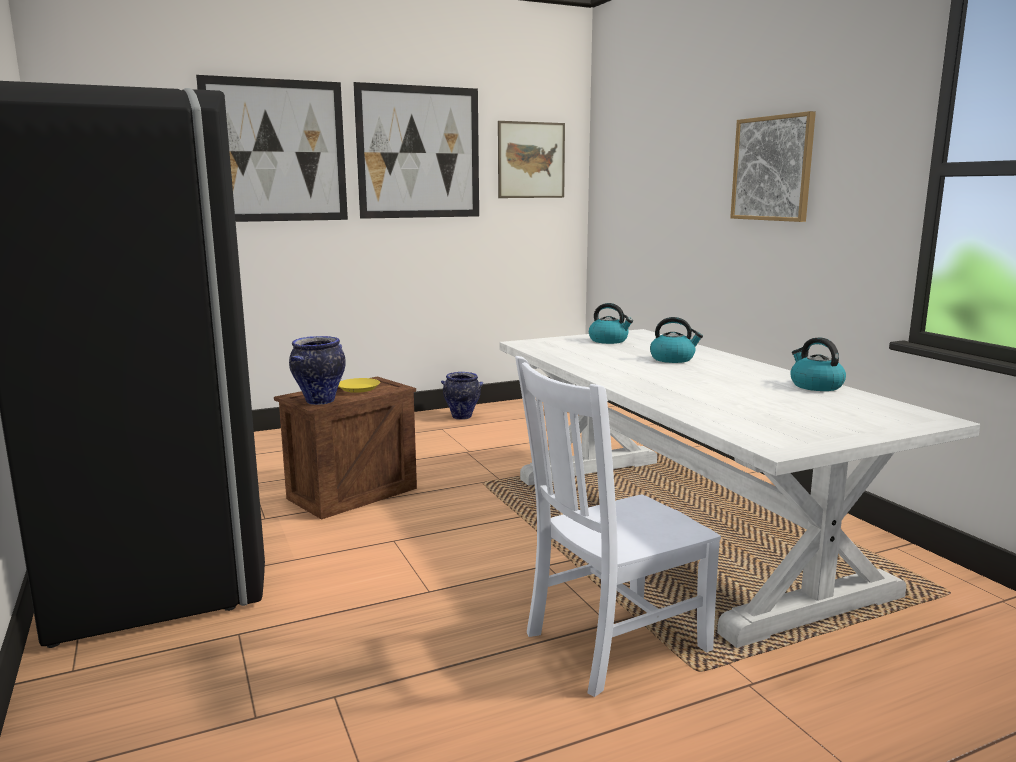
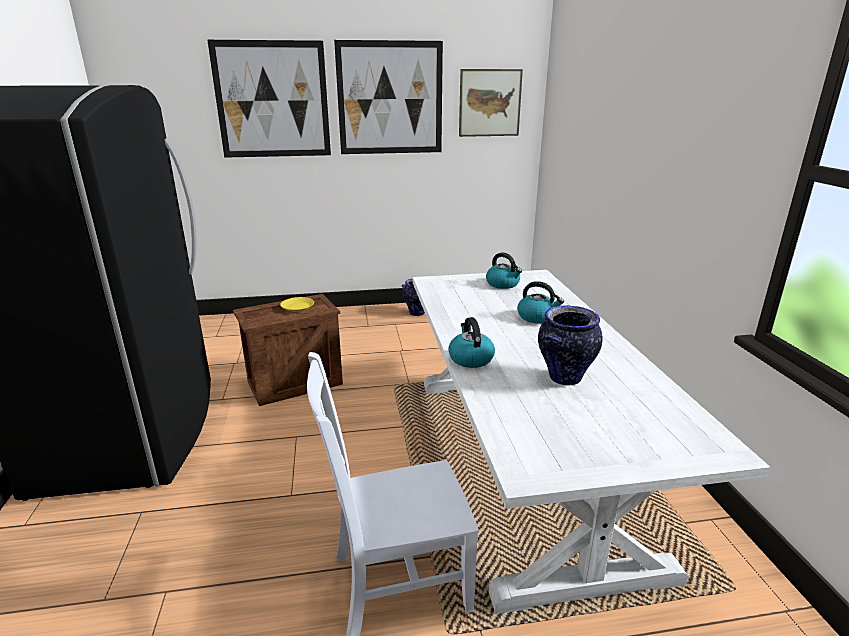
camera: 15 degrees right, 10 degrees up
(320, 401) = (259, 320): vase -> vase (564, 379)
(772, 168) = (668, 138): picture -> none
(815, 386) = (639, 375): kettle -> kettle (470, 358)

